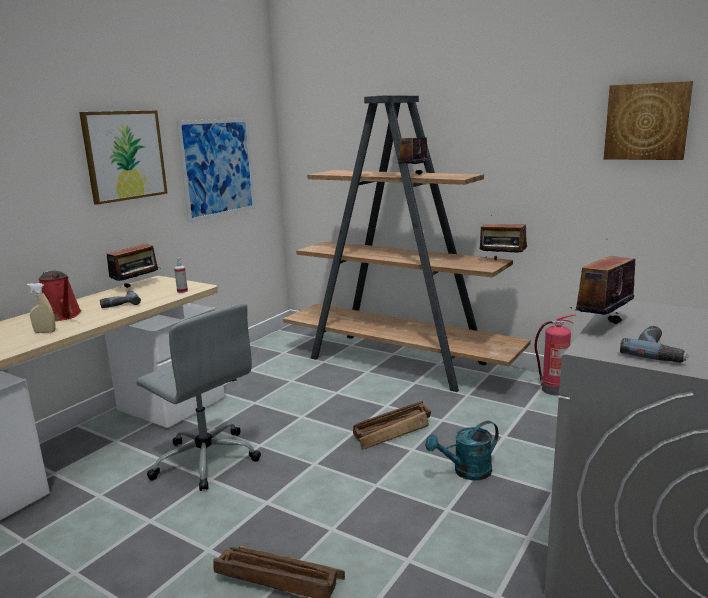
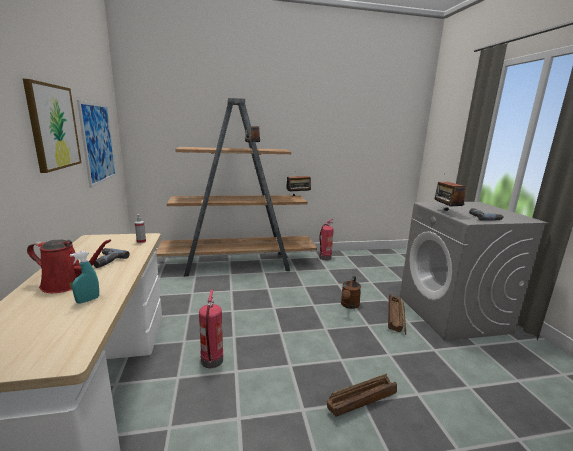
camera: 45 degrees left, 0 degrees up
(45, 332) = (88, 300): beige spray bottle -> turquoise spray bottle
(137, 286) = (85, 246): radio -> none
(205, 459) = (212, 361): grey office chair -> fire extinguisher
(394, 431) = (292, 299): crate -> crate (396, 317)
(466, 472) = (349, 305): turquoise watering can -> brown watering can
(646, 121) = (356, 125): picture -> none

